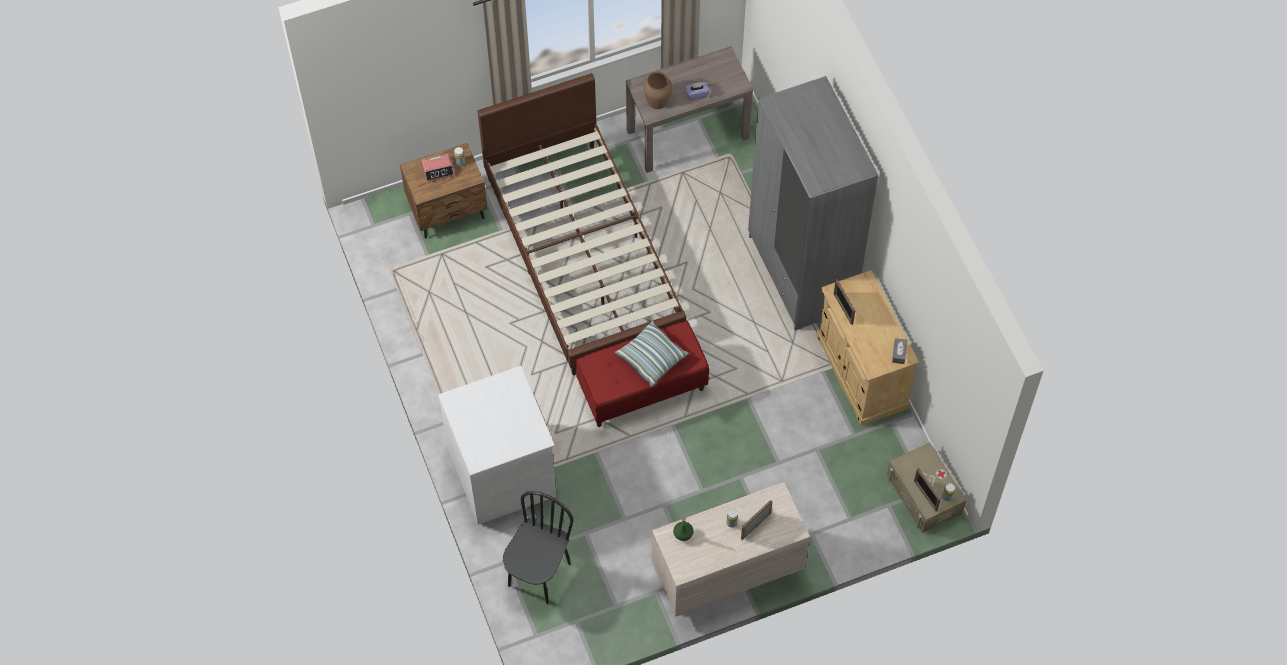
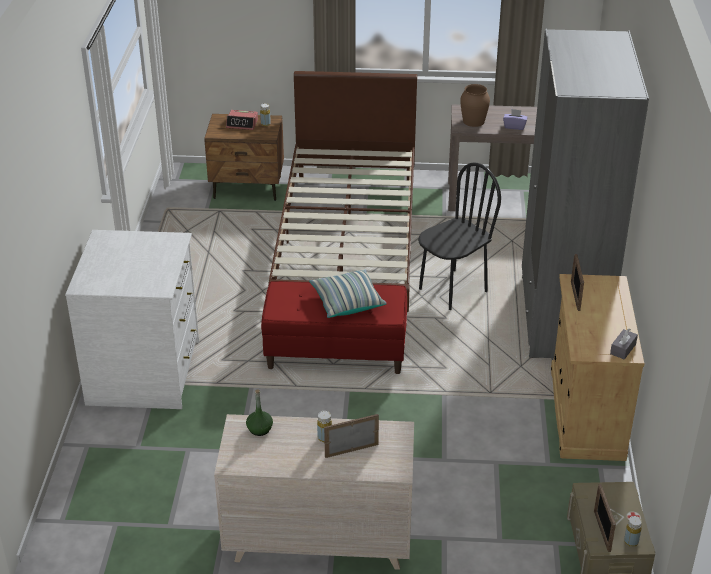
camera: 25 degrees right, 25 degrees down
(538, 574) = (110, 467): black chair -> black chair (452, 290)

